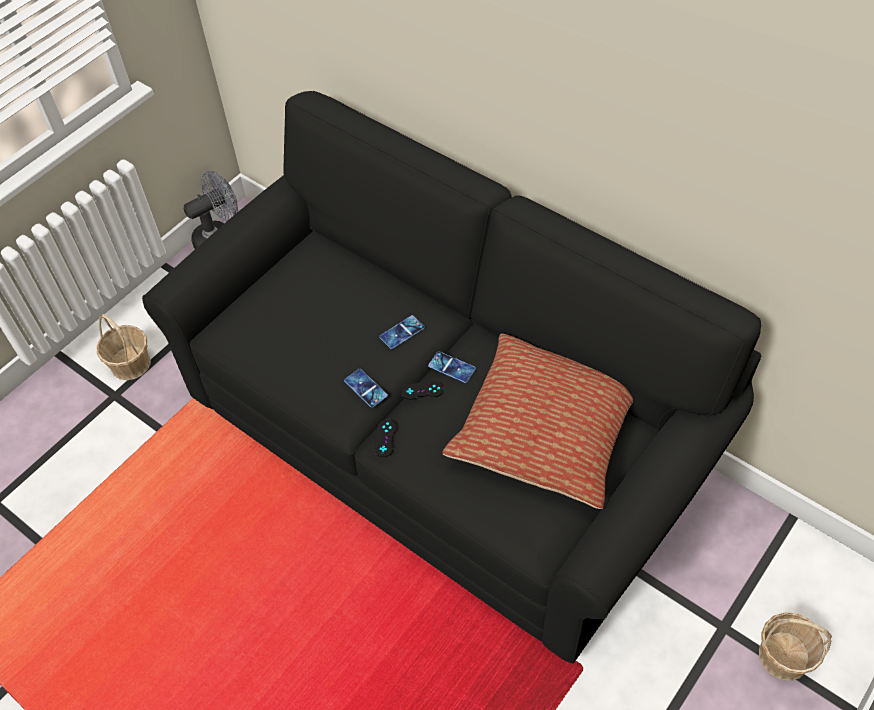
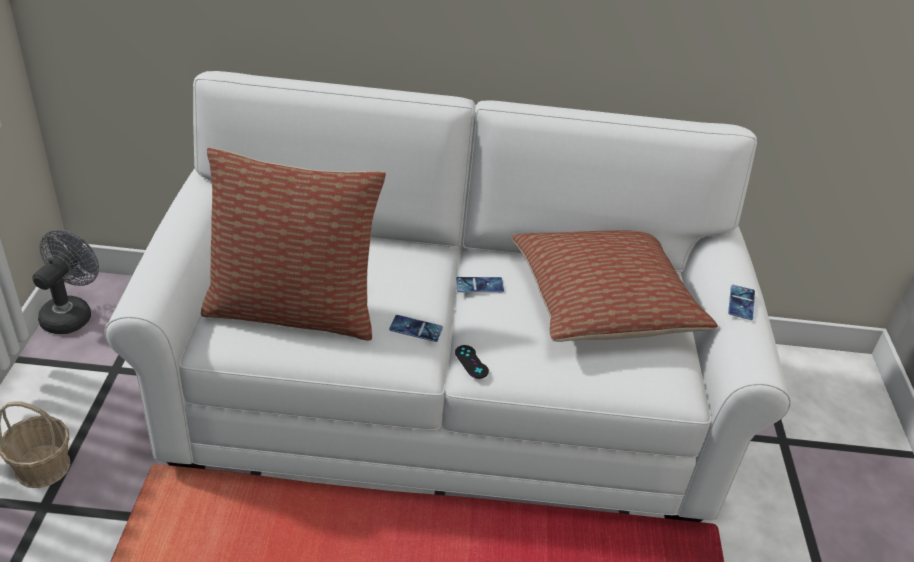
camera: 40 degrees left, 15 degrees down
(289, 330) = (293, 309): none -> pillow
(402, 332) = (409, 274): phone -> phone (741, 302)
(422, 390) = (470, 312): black game controller -> none
(442, 440) = (445, 401): black sofa -> white sofa
(783, 655) = (837, 440): basket -> none

